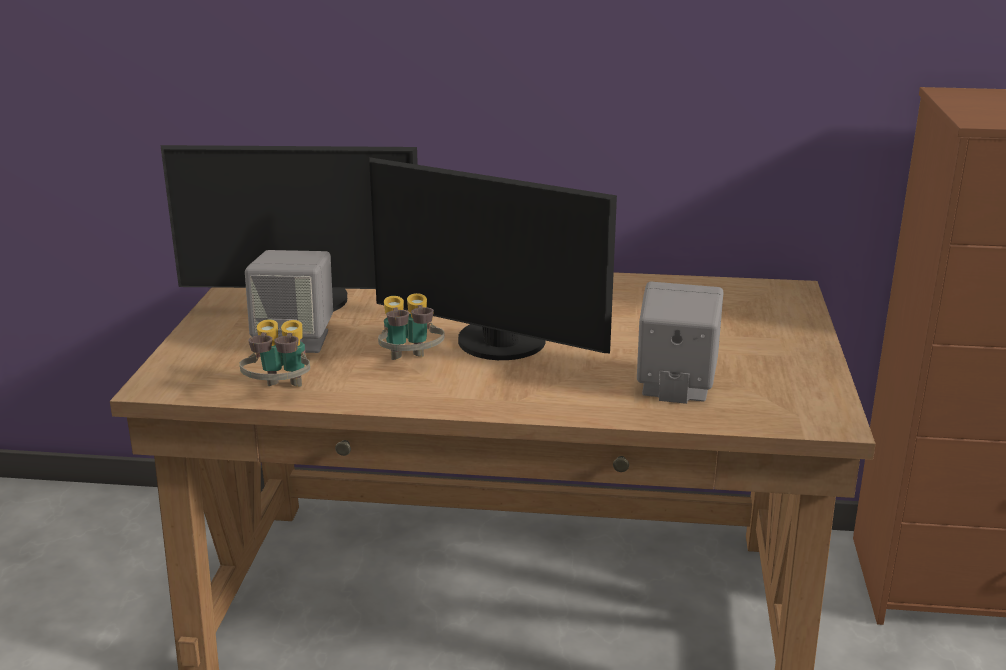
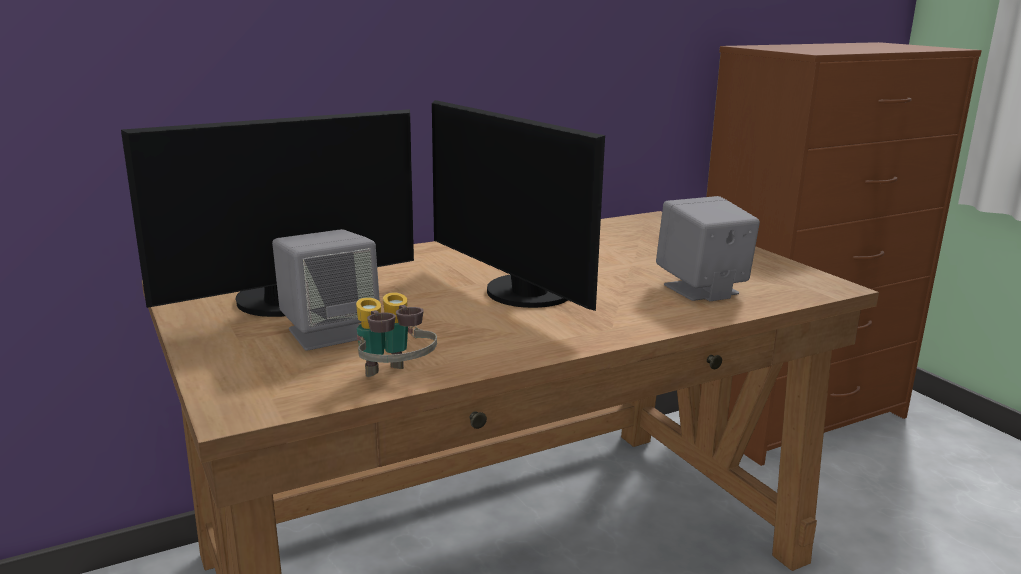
camera: 35 degrees left, 5 degrees down
(410, 365) = (476, 325): binoculars -> none
(497, 345) = (522, 294): monitor -> monitor turned 60 degrees clockwise

